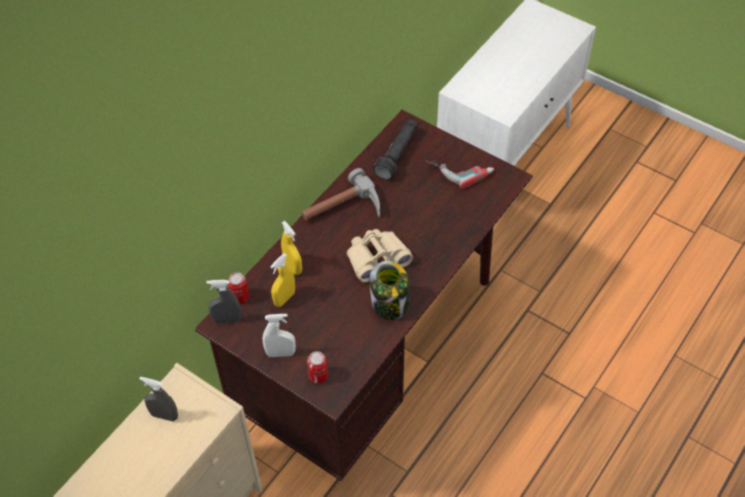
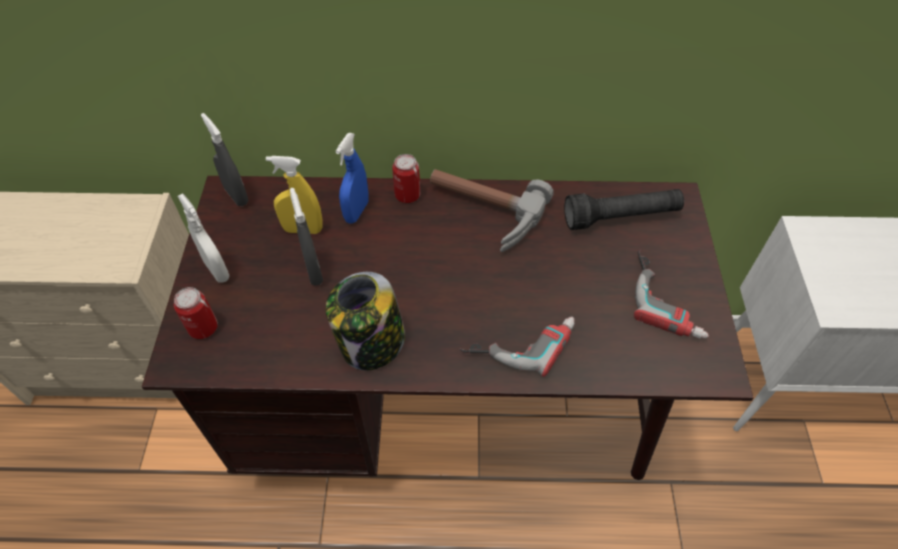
camera: 55 degrees right, 0 degrees up
(164, 415) = (91, 221): grey spray bottle -> grey spray bottle (314, 271)
(240, 297) = (276, 189): can -> can (407, 195)
(293, 266) = (356, 211): yellow spray bottle -> blue spray bottle
(376, 258) = (435, 287): beige binoculars -> none
(436, 241) = (519, 339): none -> power drill

